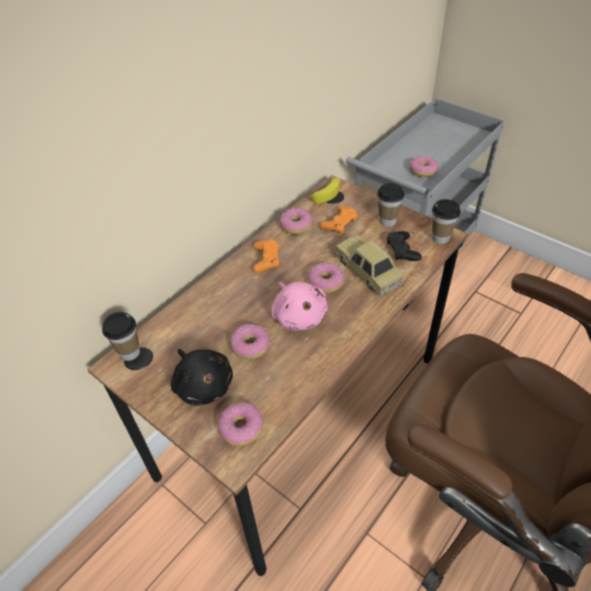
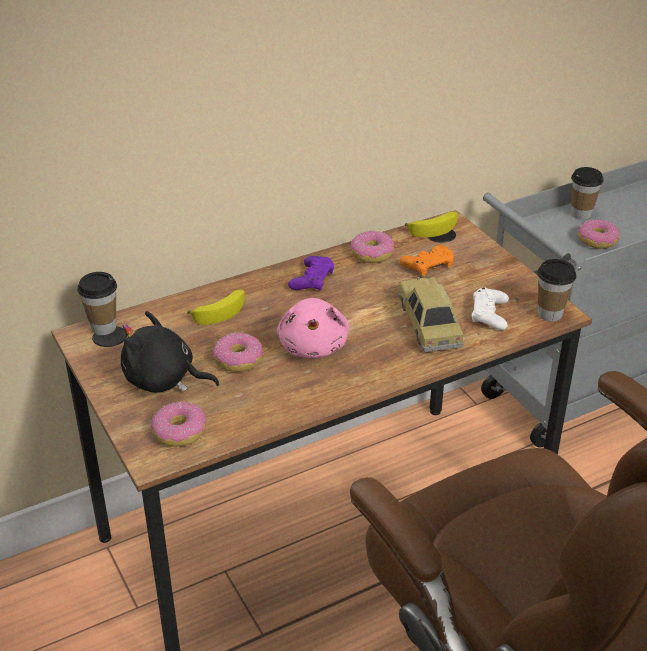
camera: 20 degrees right, 10 degrees down
(203, 384) = (163, 380): black plush toy -> black plush toy turned 120 degrees clockwise
(214, 307) = (220, 311): none -> banana
(266, 259) = (312, 279): orange game controller -> purple game controller
(326, 282) = (368, 322): donut -> none
(387, 221) = (492, 278): cup -> cup (581, 214)
(402, 250) = (489, 314): black game controller -> white game controller

